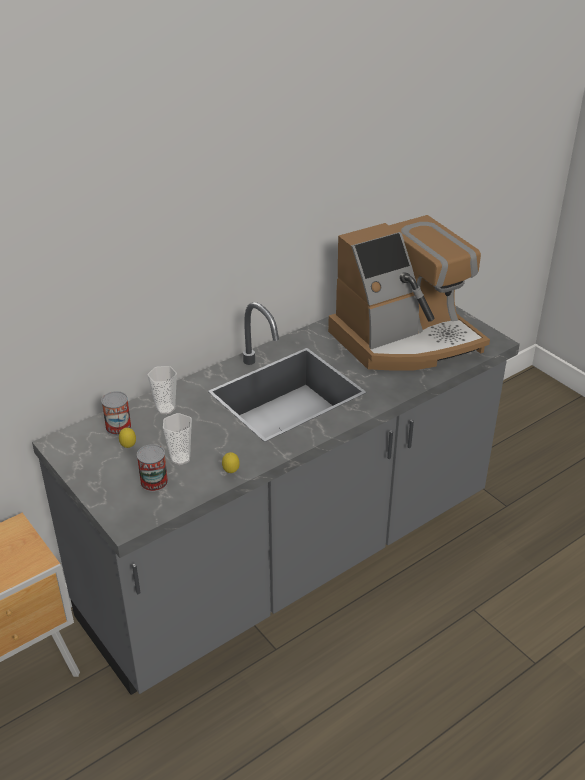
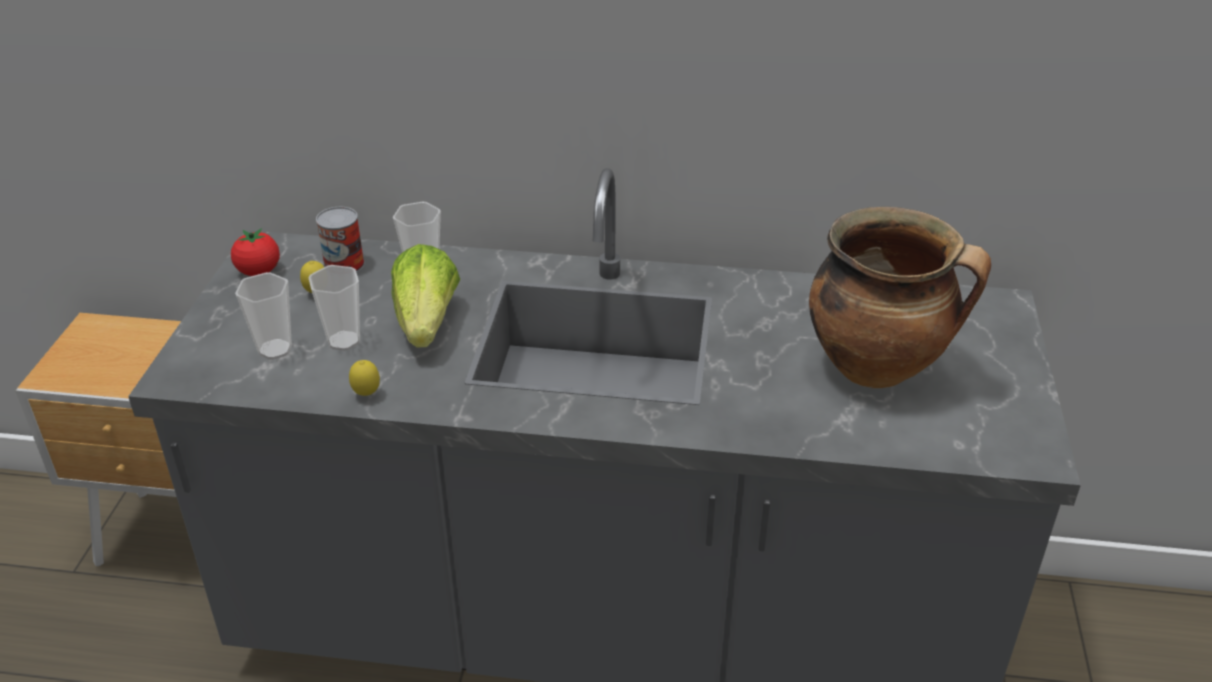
camera: 45 degrees right, 0 degrees up
(79, 455) = (259, 271): none -> tomato
(154, 482) = (275, 349): can -> cup
(205, 428) = (426, 323): none -> lettuce
(406, 340) = (878, 367): coffee machine -> cooking pot

